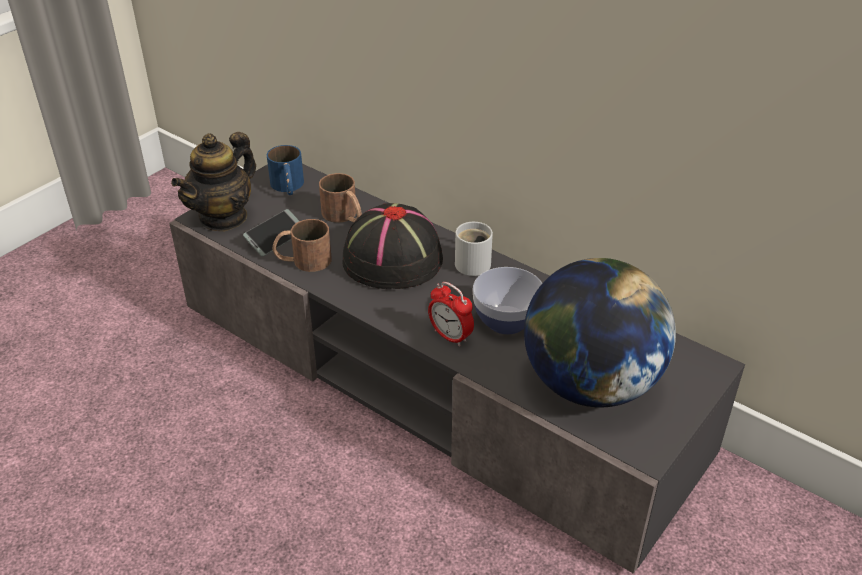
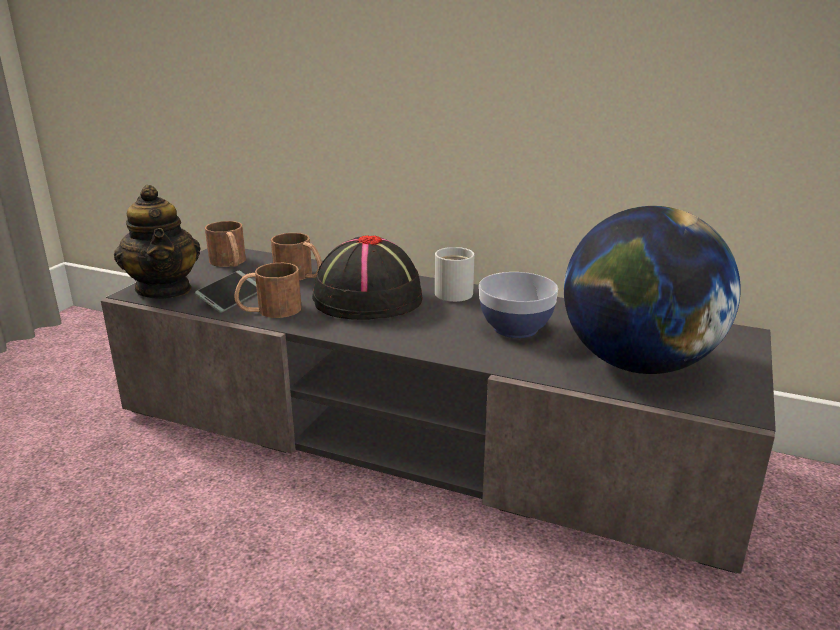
camera: 15 degrees left, 15 degrees down
(223, 217) = (165, 289): teapot -> teapot turned 45 degrees counterclockwise
(288, 187) = (230, 263): blue mug -> brown mug
(450, 336) = (465, 347): alarm clock -> none

